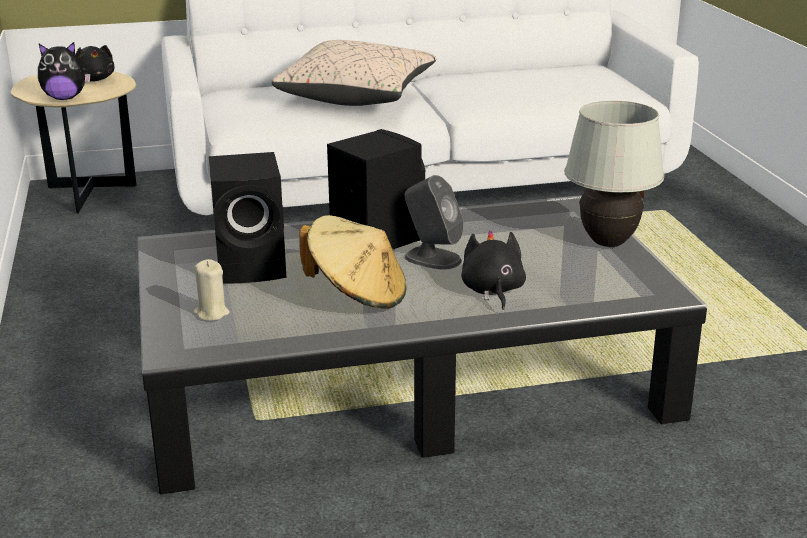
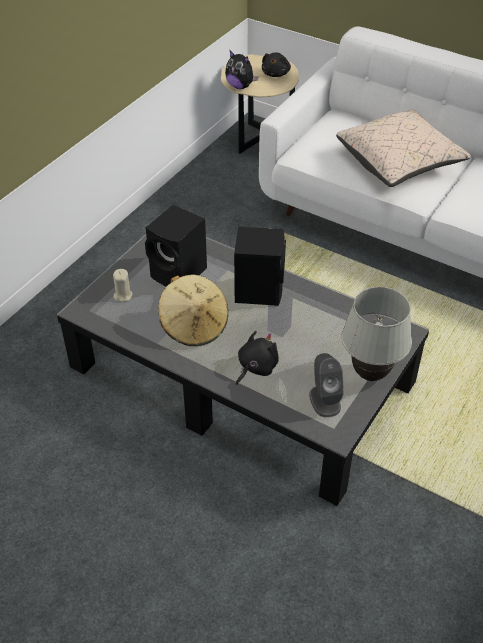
camera: 45 degrees right, 20 degrees up
(432, 258) = (264, 323): grey speaker -> grey speaker (324, 400)

